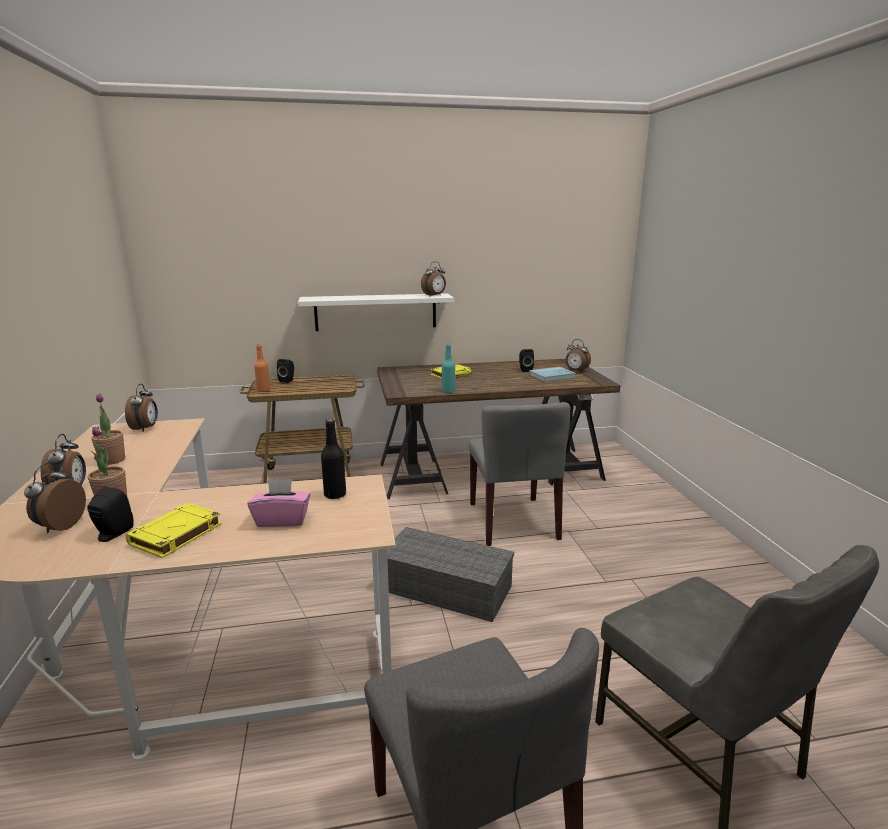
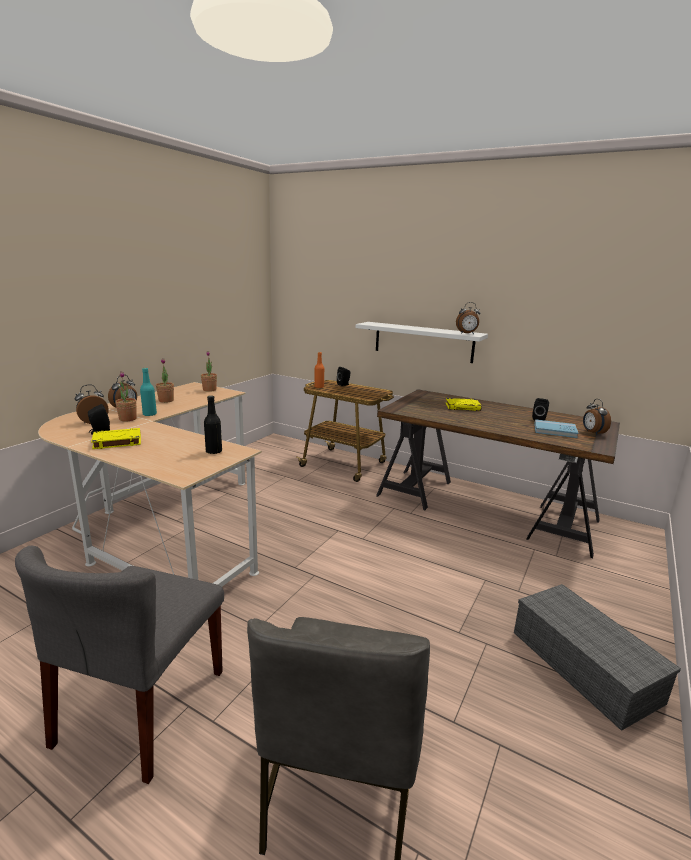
camera: 40 degrees right, 0 degrees up
(145, 428) = (209, 390): alarm clock -> potted plant
(282, 520) = (165, 453): pink tissue box -> none
(444, 588) = (328, 569): grey storage box -> grey storage box (581, 664)
(448, 391) = (432, 418): turquoise bottle -> turquoise bottle (149, 414)
(513, 521) = (448, 551): grey chair -> none

